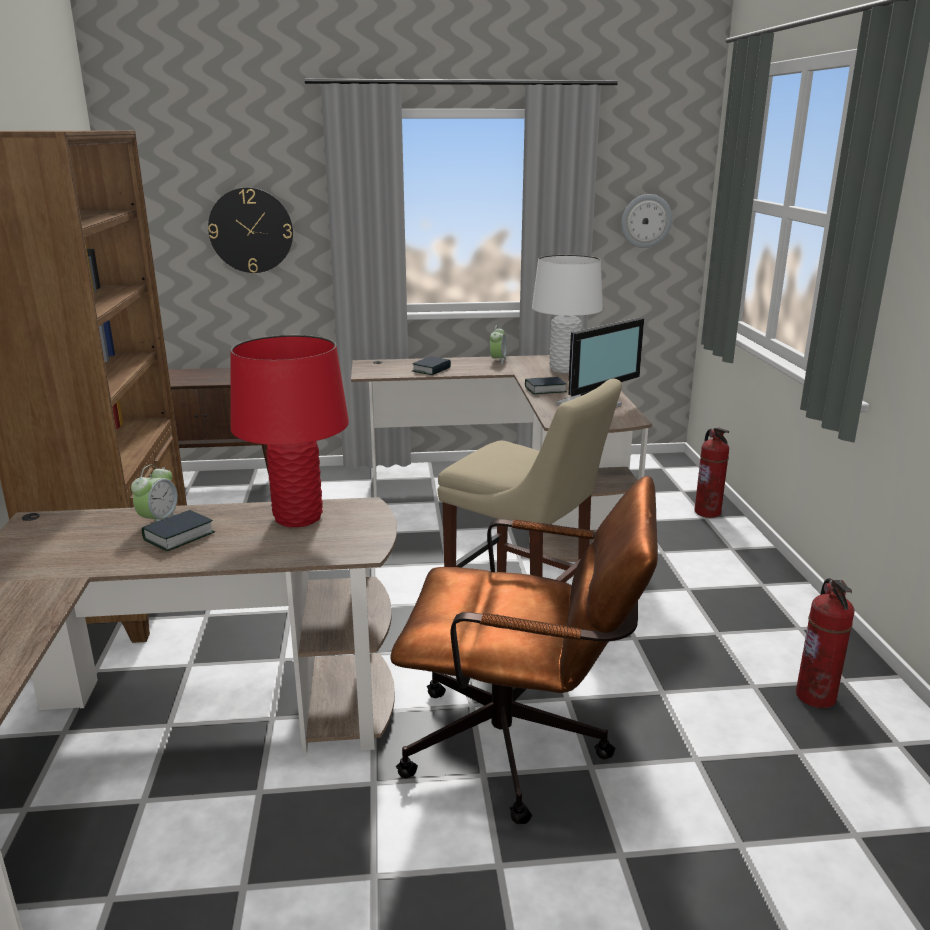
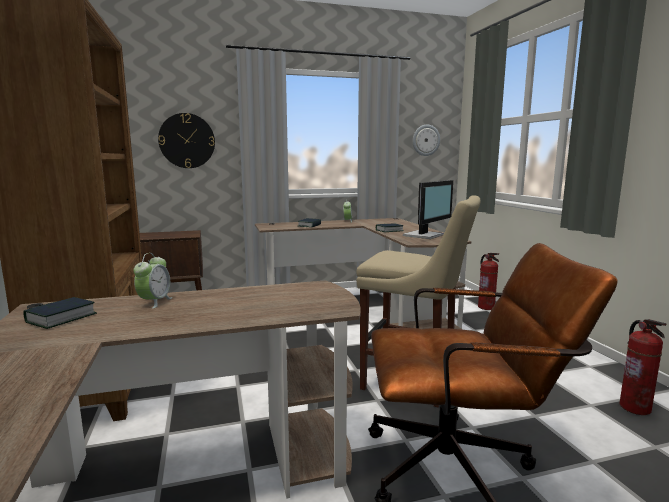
camera: 10 degrees left, 10 degrees down
(179, 536) = (176, 310): book -> book (61, 318)
(298, 518) = (271, 294): red table lamp -> none
(564, 369) = (391, 223): white table lamp -> none

